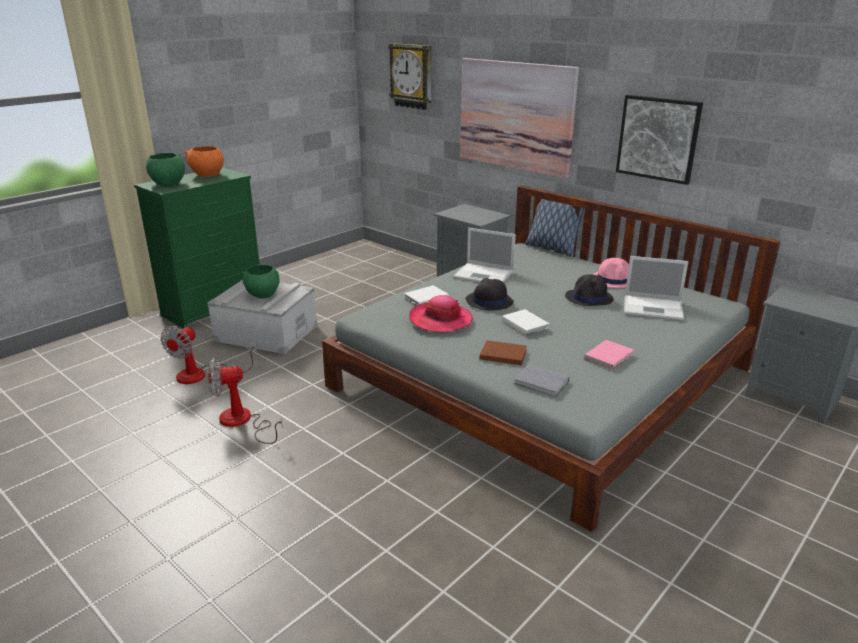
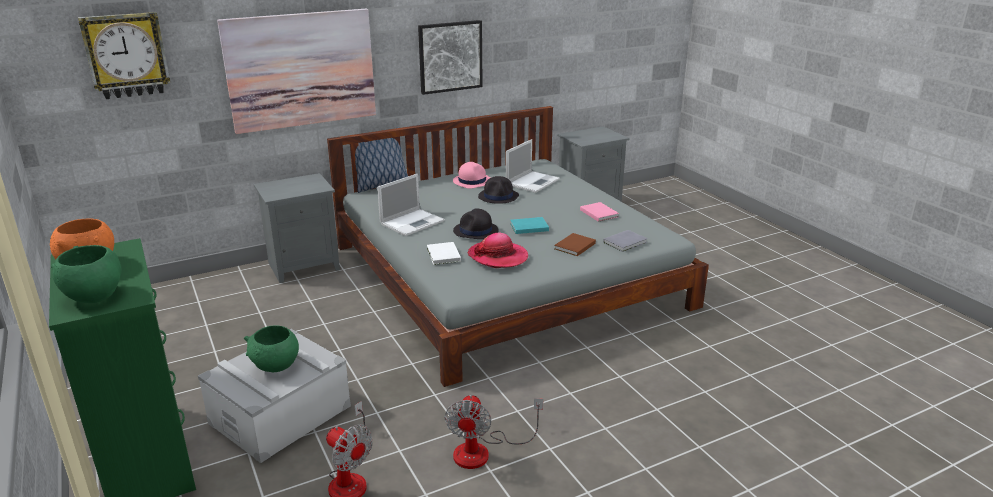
camera: 70 degrees left, 0 degrees up
(525, 323) = (528, 227): white book -> turquoise book

